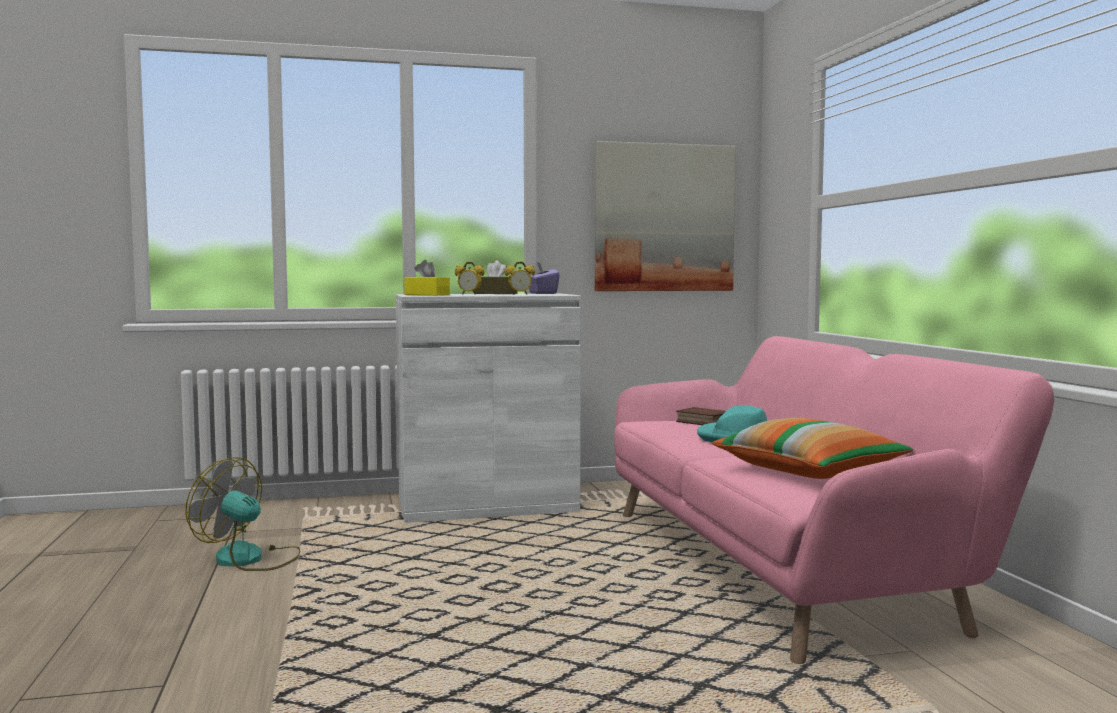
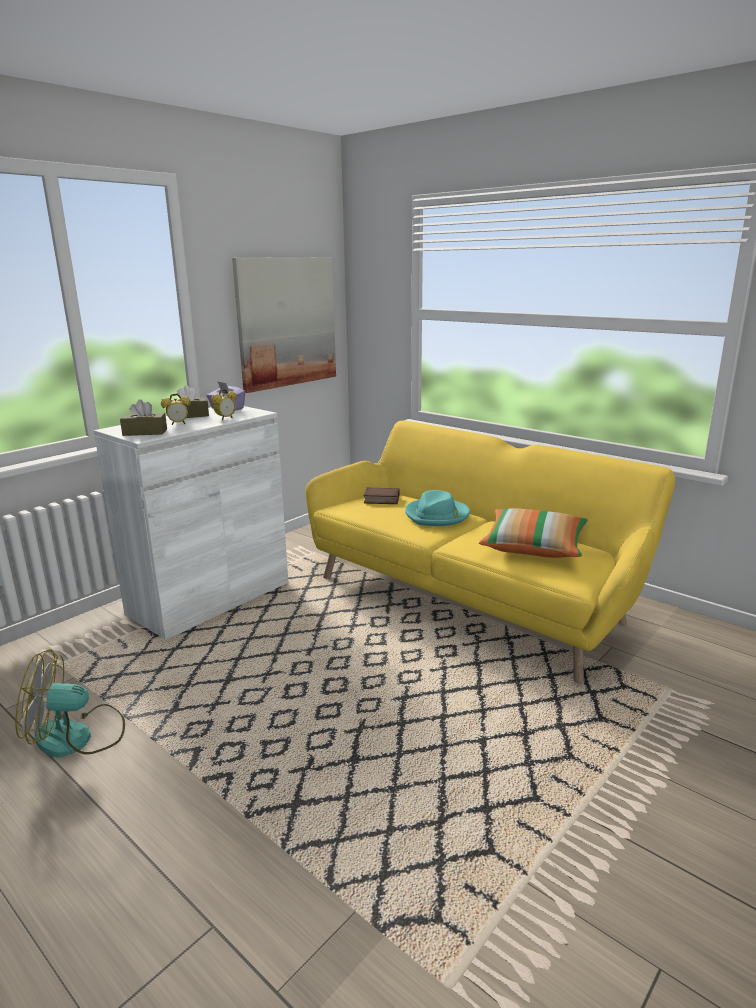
camera: 35 degrees left, 15 degrees up
(427, 294) = (145, 432): yellow tissue box -> brown tissue box
(781, 566) = (473, 597): pink sofa -> yellow sofa

